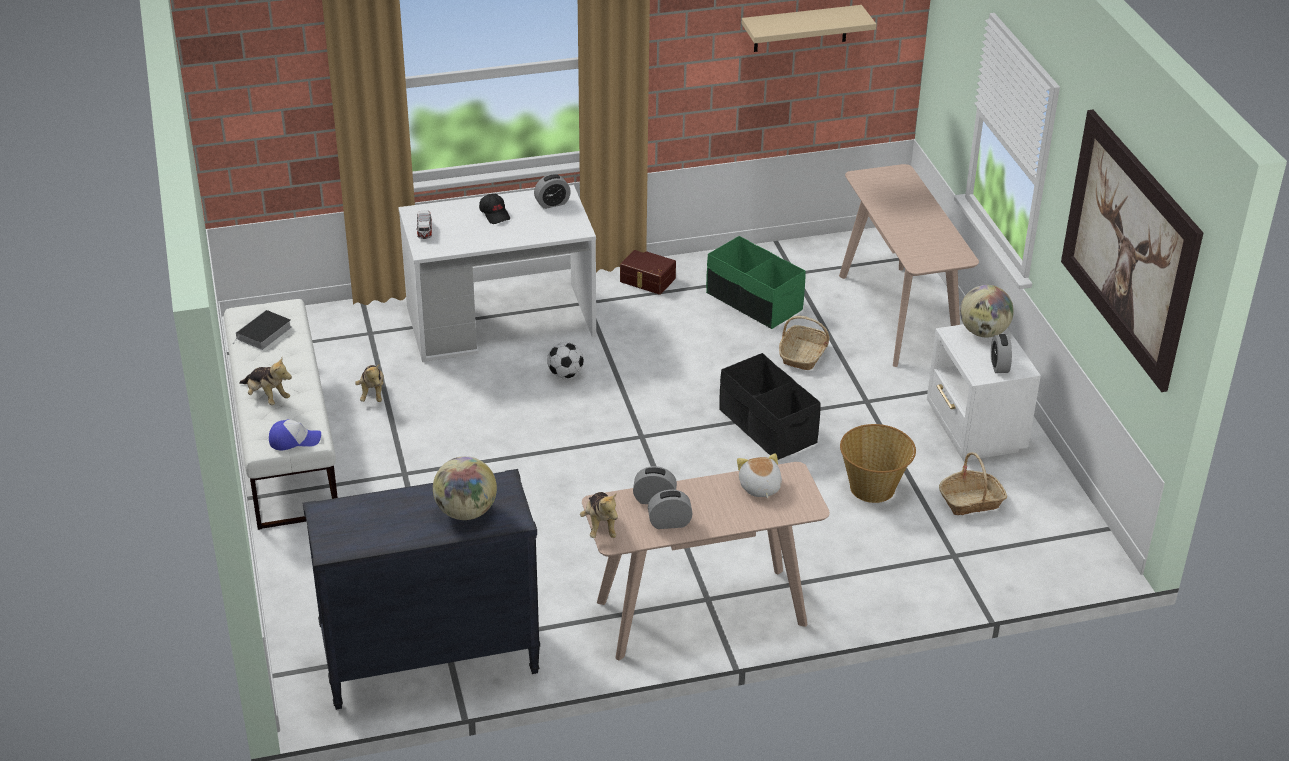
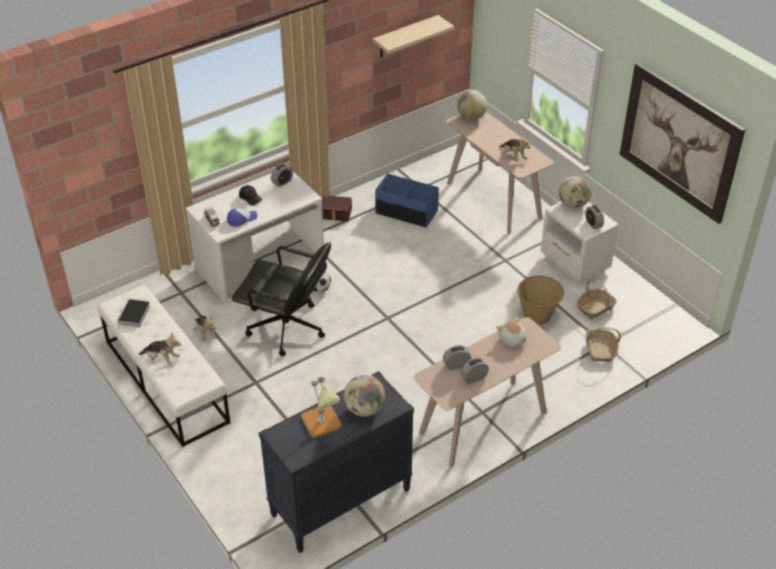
camera: 20 degrees left, 5 degrees up
(294, 440) = (197, 384): cap -> cap (241, 219)
(396, 517) = (323, 425): none -> table lamp
(489, 415) = (287, 328): none -> black office chair
(600, 526) = (434, 391): plush toy -> plush toy (513, 156)
(753, 302) = (406, 212): green storage box -> blue storage box
(767, 427) = (457, 292): black storage box -> none
(803, 355) = (453, 240): basket -> basket (600, 350)
(887, 176) = (471, 117): none -> globe

